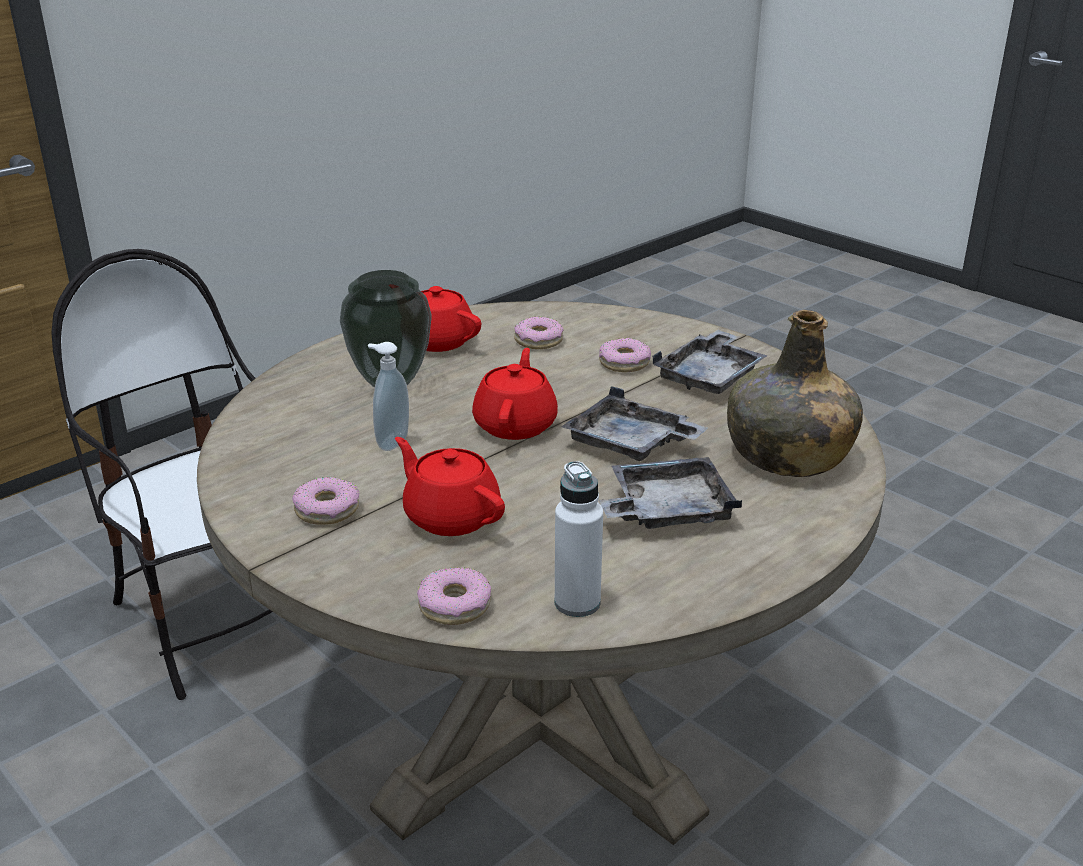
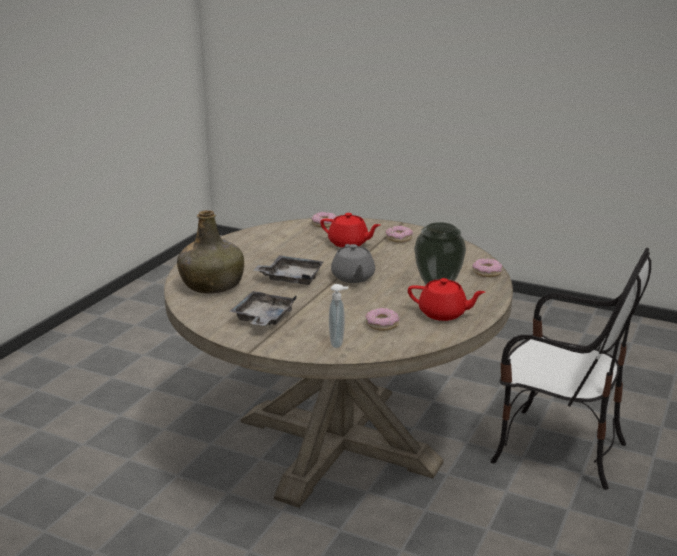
camera: 160 degrees right, 5 degrees down
(391, 442) = (403, 262): soap dispenser -> soap dispenser (338, 343)
(516, 424) = (353, 277): red teapot -> grey teapot
(577, 603) = (283, 230): white bottle -> none
(624, 363) = (319, 318): donut -> donut (487, 272)
(667, 510) = (262, 257): grey tray -> none

